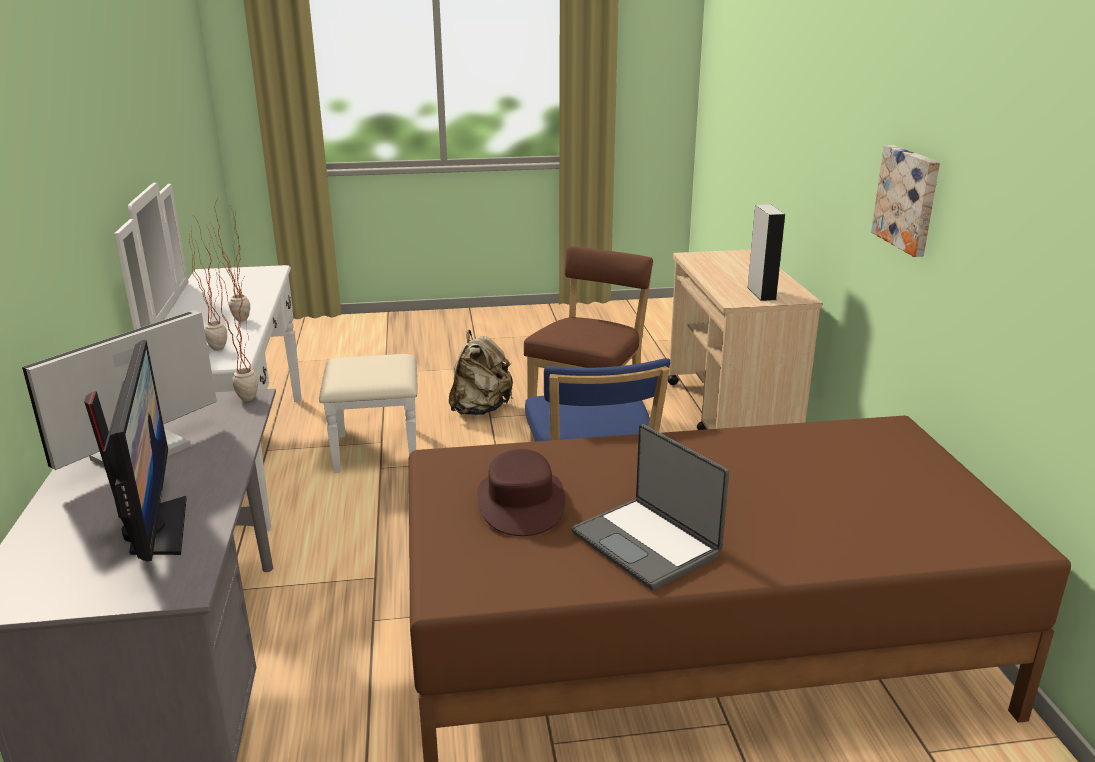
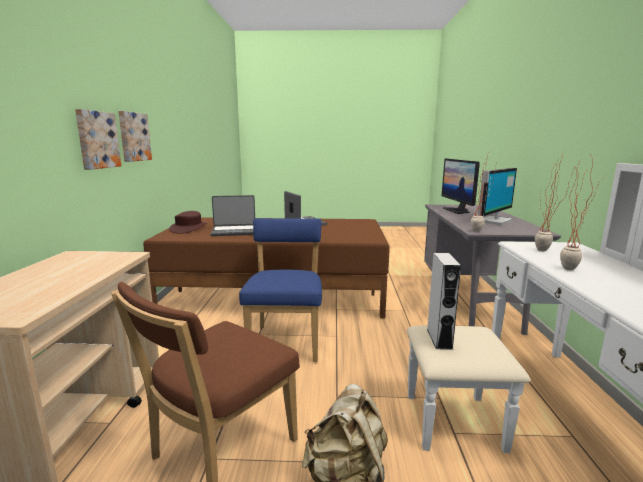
camera: 170 degrees left, 10 degrees down
(520, 503) = (341, 230): brown hat -> brown hat (189, 228)
(761, 293) = (89, 259): grey speaker -> grey speaker (439, 338)
(781, 466) = (234, 231): none -> laptop
(978, 223) = (133, 137): none -> picture

